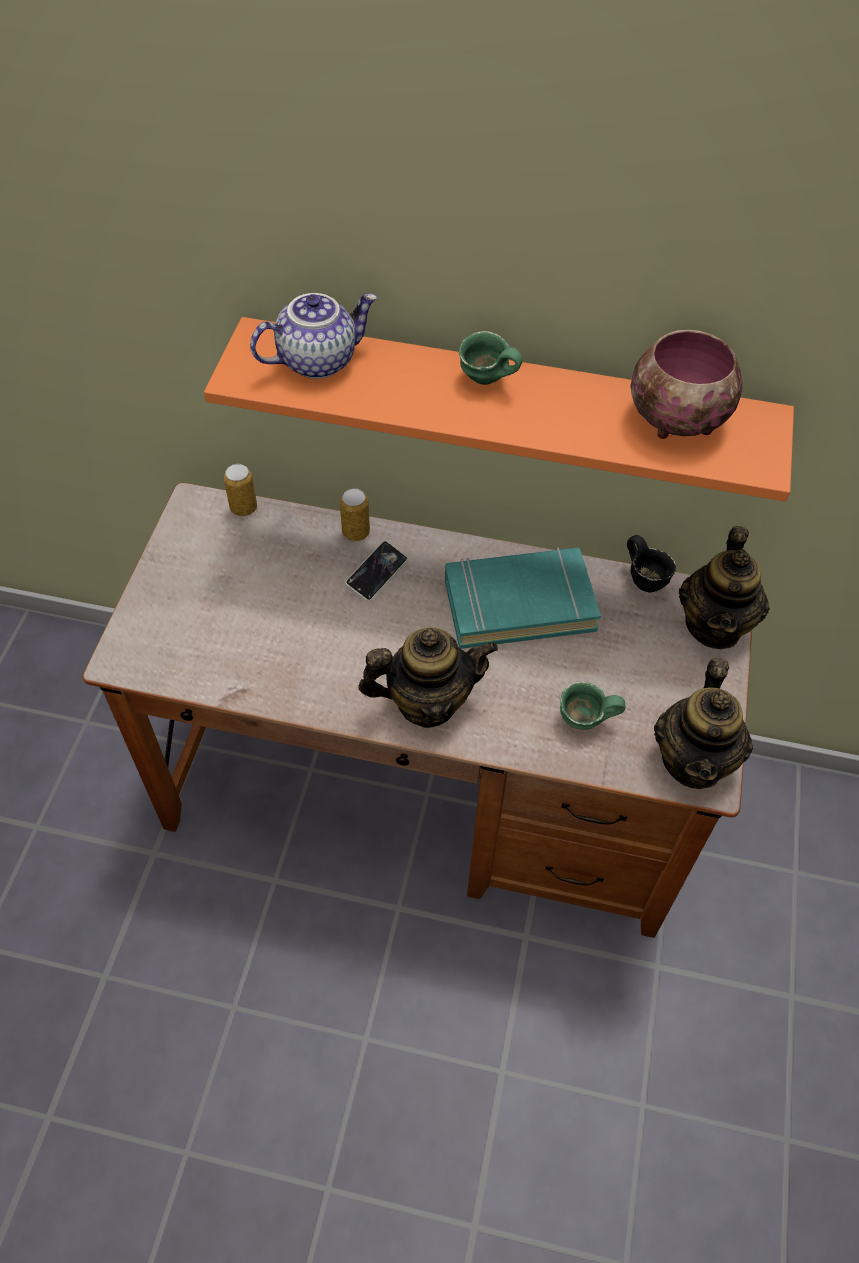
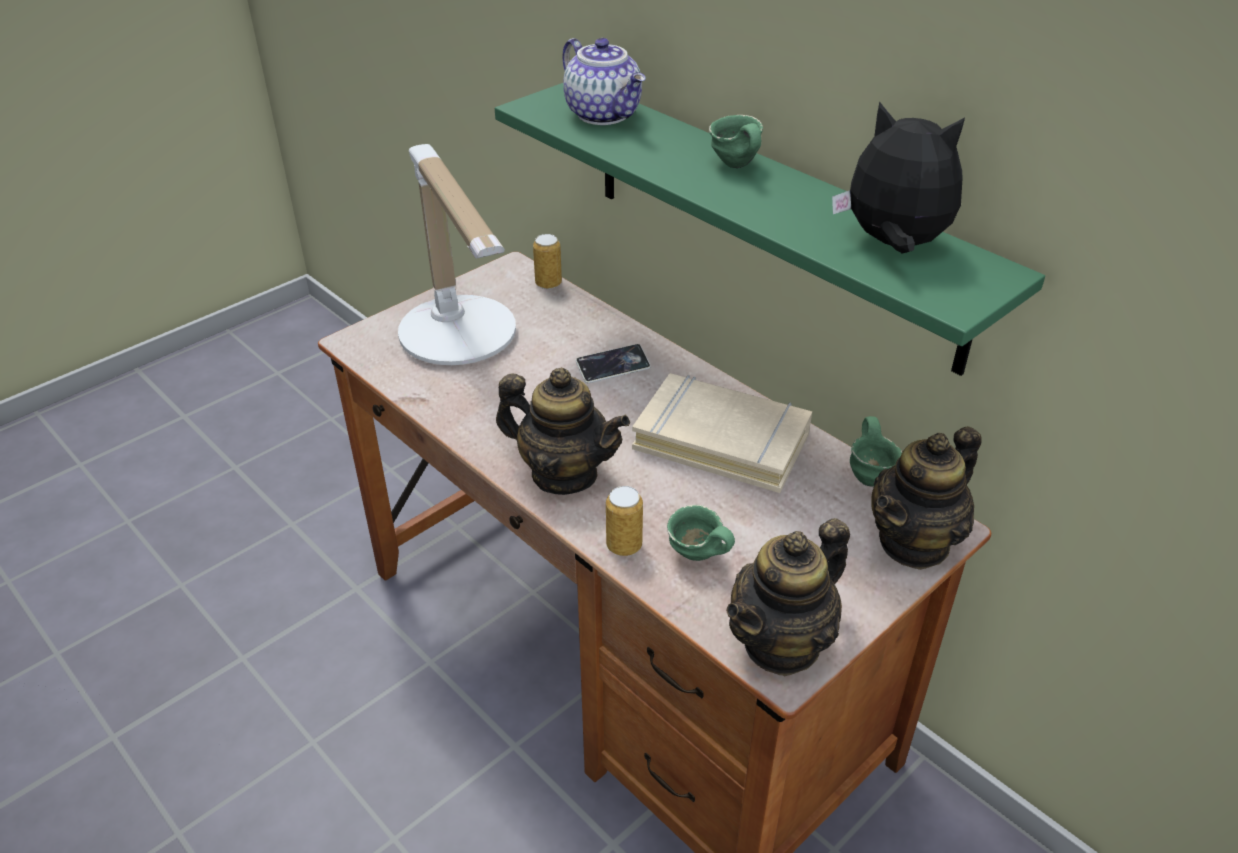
camera: 35 degrees right, 15 degrees down
(224, 612) = (462, 343): none -> table lamp
(317, 360) = (605, 114): teapot -> teapot turned 45 degrees clockwise
(356, 532) = (624, 333): can -> can (624, 545)
(505, 405) = (769, 219): orange shelf -> green shelf
(519, 604) = (722, 440): turquoise book -> beige book
(646, 580) = (872, 475): black mug -> green mug
(675, 422) = (893, 245): bowl -> plush toy

